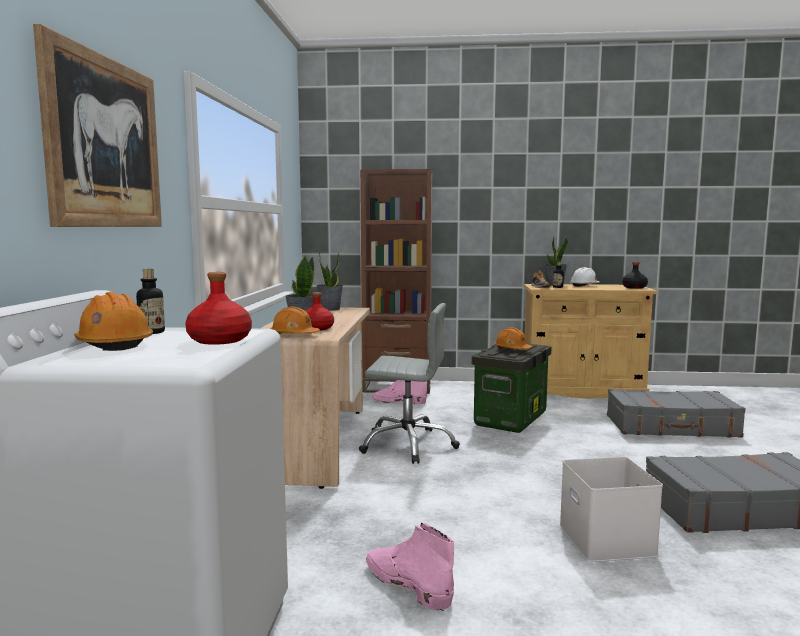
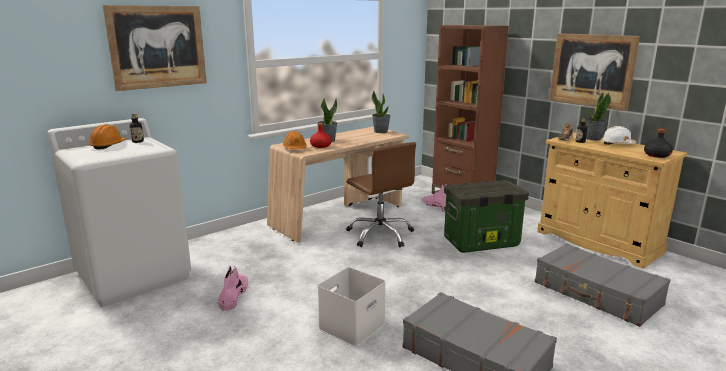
camera: 45 degrees right, 10 degrees up
(220, 340) = (133, 151): red bottle -> none
(408, 444) = (380, 235): grey office chair -> brown office chair
(512, 349) = (483, 188): orange hard hat -> none
(534, 217) = (591, 70): none -> picture

